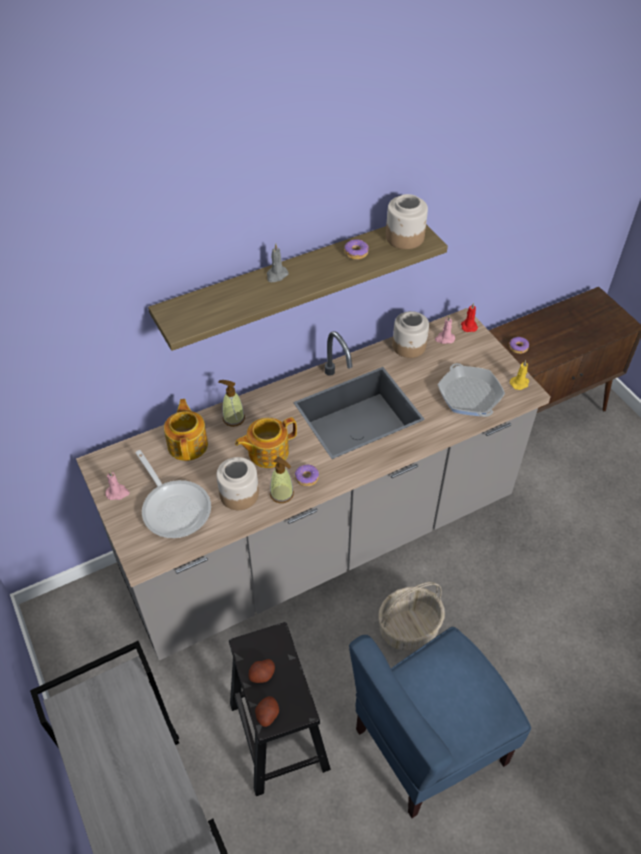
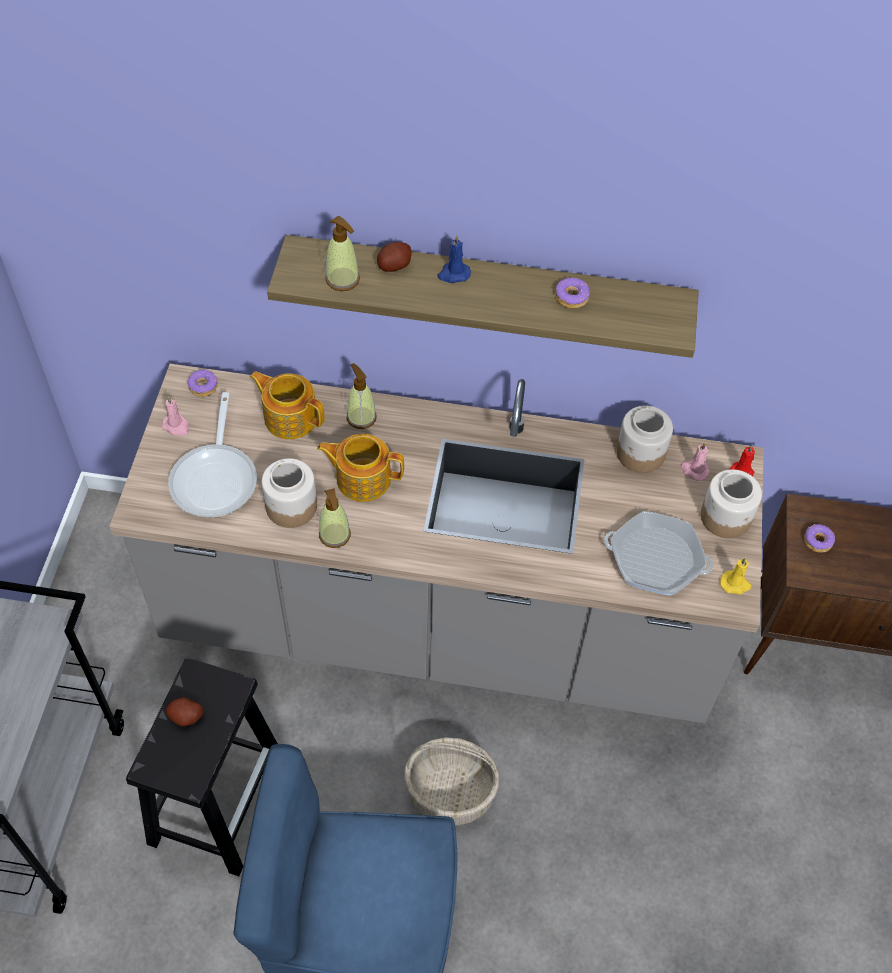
camera: 35 degrees right, 5 degrees up
(188, 444) = (290, 417): teapot -> teapot turned 90 degrees counterclockwise
(212, 312) = (343, 279): none -> soap dispenser
(267, 714) = (155, 759): potato -> potato (394, 265)
(276, 275) = (453, 274): grey candle -> blue candle
(306, 478) = (376, 535): donut -> donut (203, 386)
(405, 237) = (652, 310): jar -> jar (726, 517)
(469, 395) = (656, 559): frying pan -> frying pan turned 90 degrees counterclockwise

